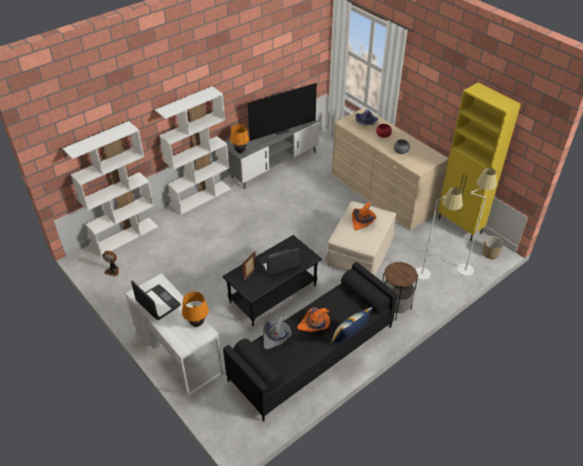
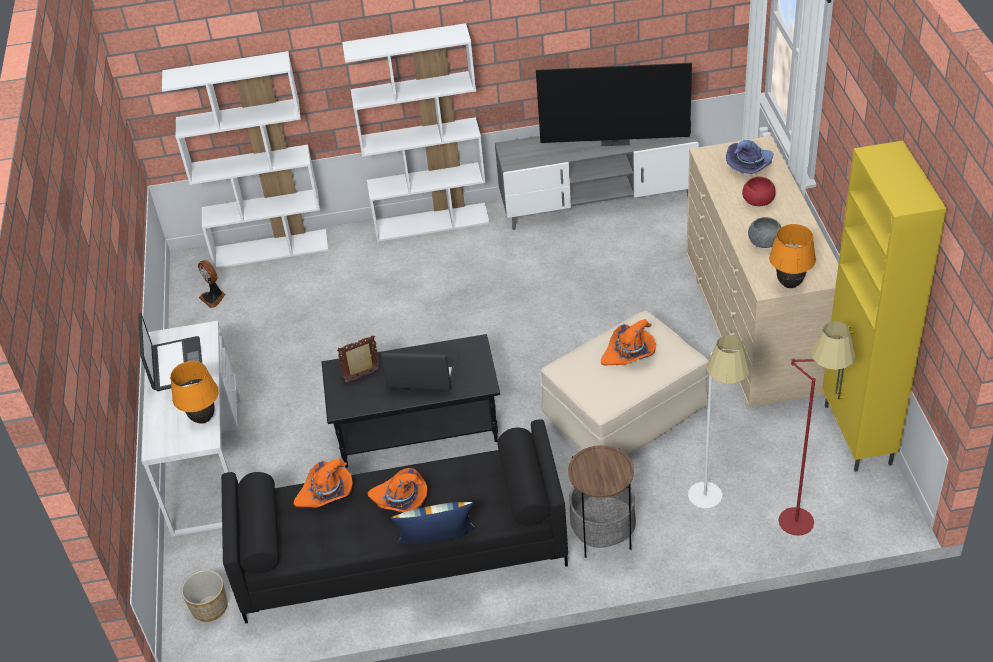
camera: 35 degrees right, 0 degrees up
(240, 151) = (514, 157): orange table lamp -> orange table lamp (789, 284)
(276, 336) = (326, 493): grey hat -> orange hat
(465, 264) = (804, 511): white floor lamp -> red floor lamp
(490, 253) = (875, 511): planter -> planter (210, 608)

